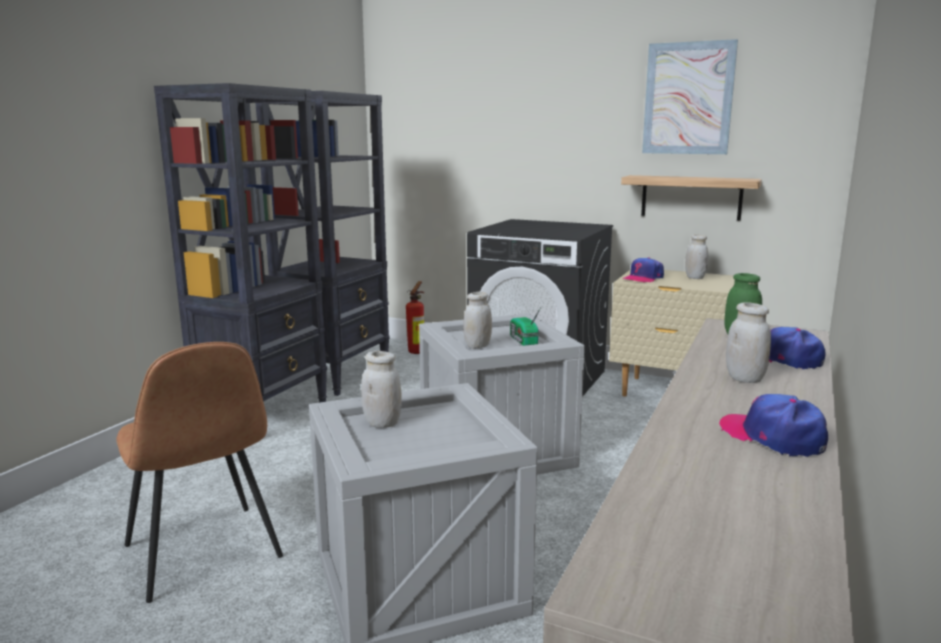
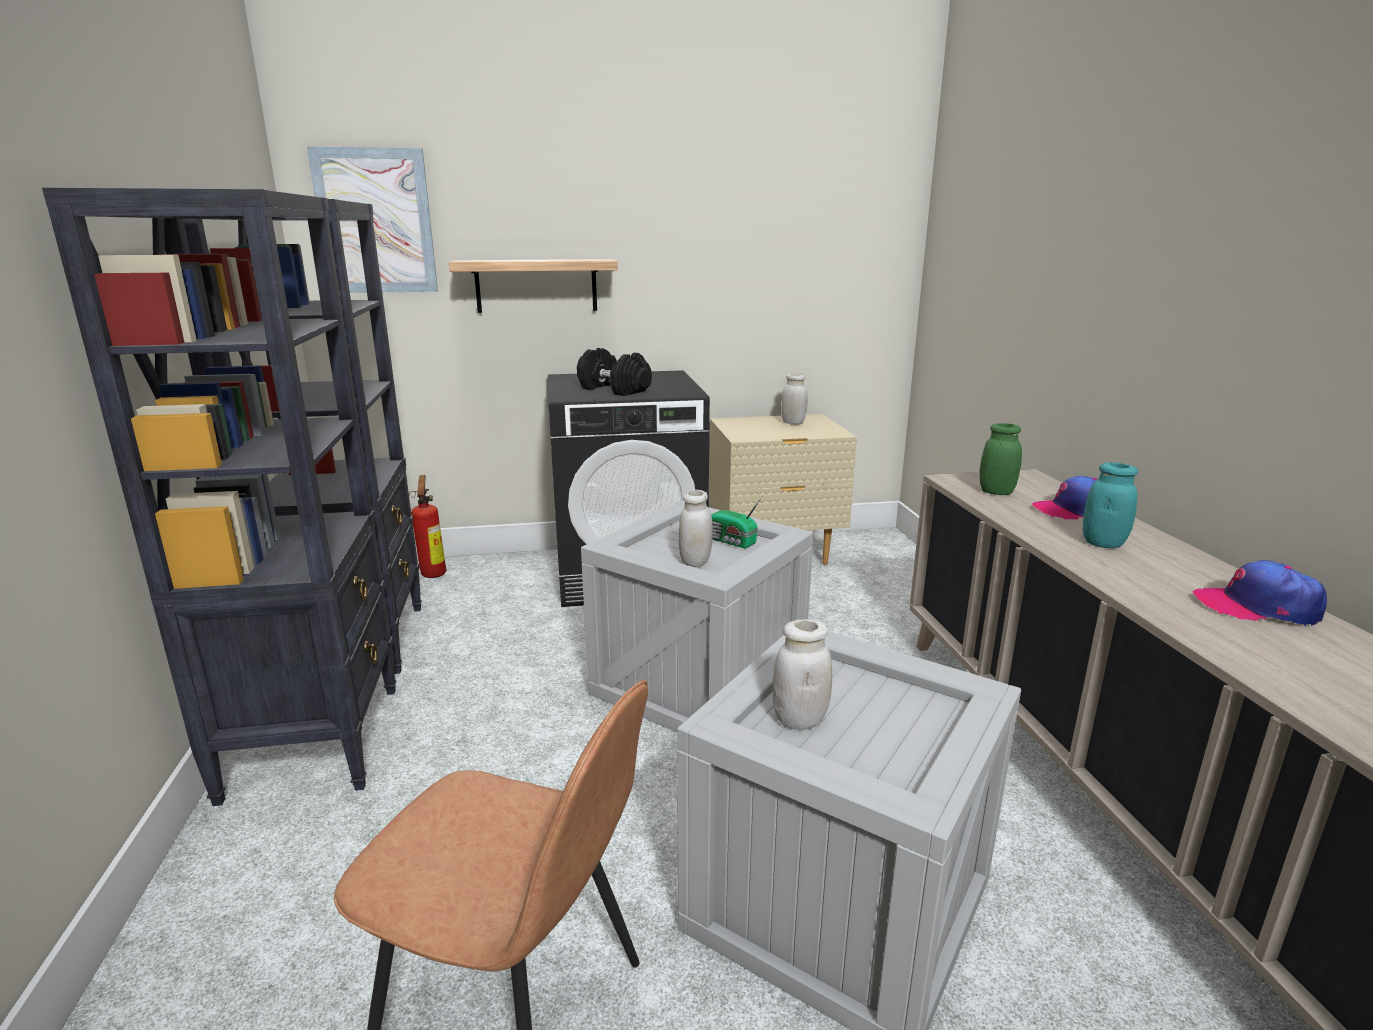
camera: 35 degrees left, 5 degrees up
(528, 230) = (614, 390): none -> black dumbbell
(643, 278) = (749, 432): cap -> none
(688, 98) = (760, 215): picture -> picture (375, 222)
(691, 197) = (768, 331): shelf -> shelf (536, 285)
(745, 379) = (1103, 543): white jar -> turquoise jar

